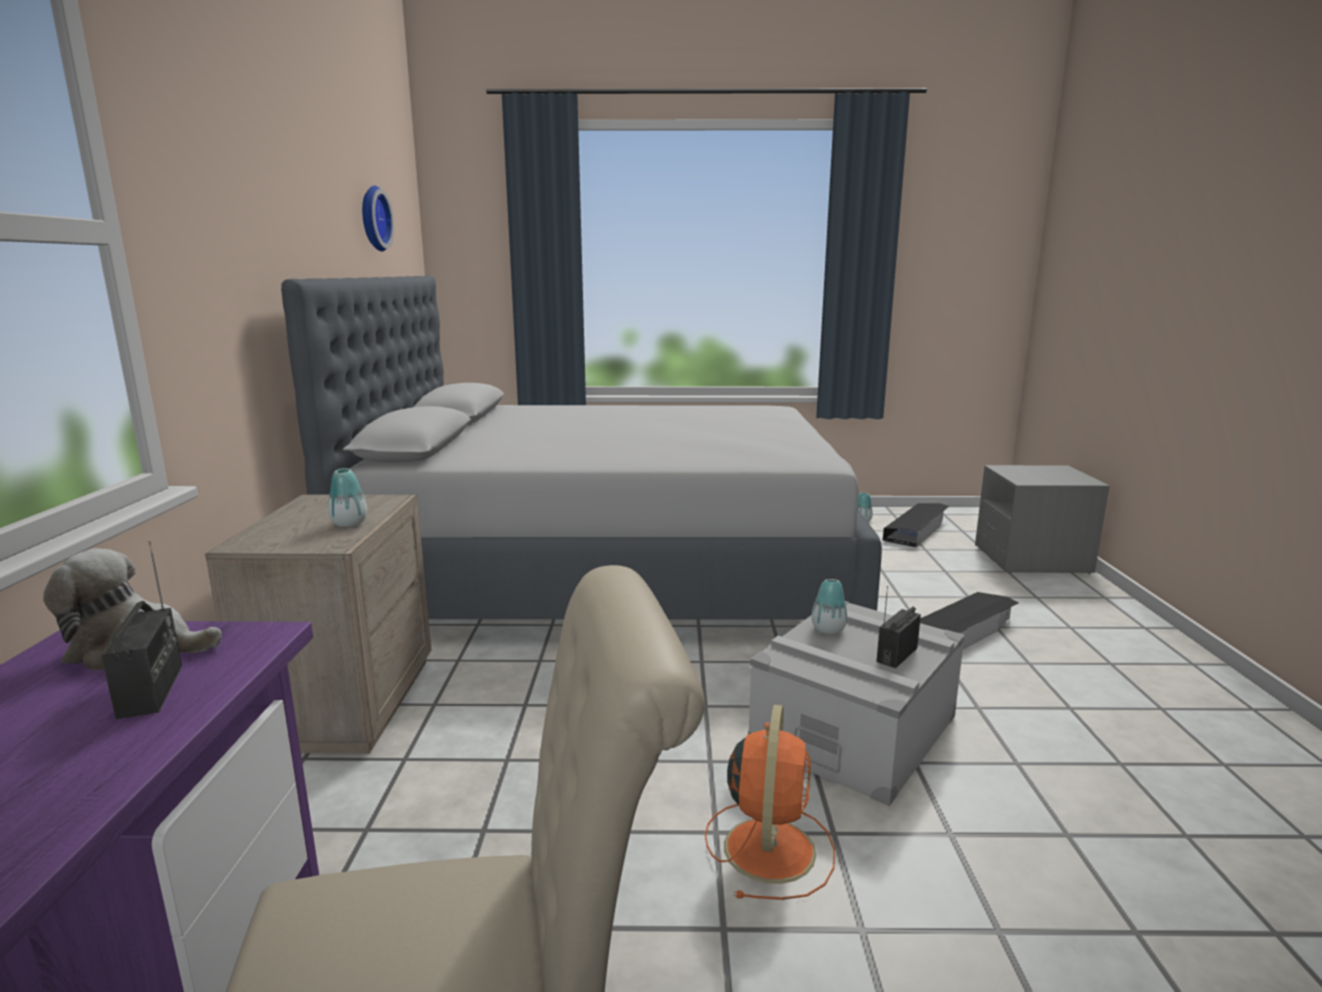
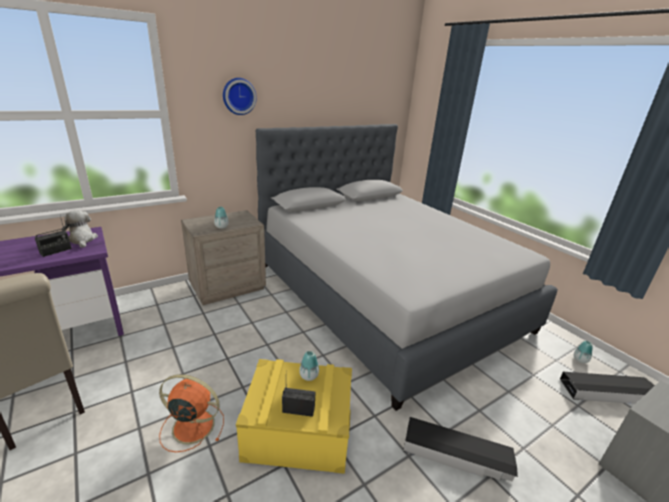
camera: 55 degrees right, 10 degrees up
(372, 218) = (354, 97): wall clock -> wall clock (238, 96)
(769, 846) = (191, 426): orange fan -> orange fan turned 150 degrees counterclockwise
(854, 731) = (298, 430): grey storage box -> yellow storage box

